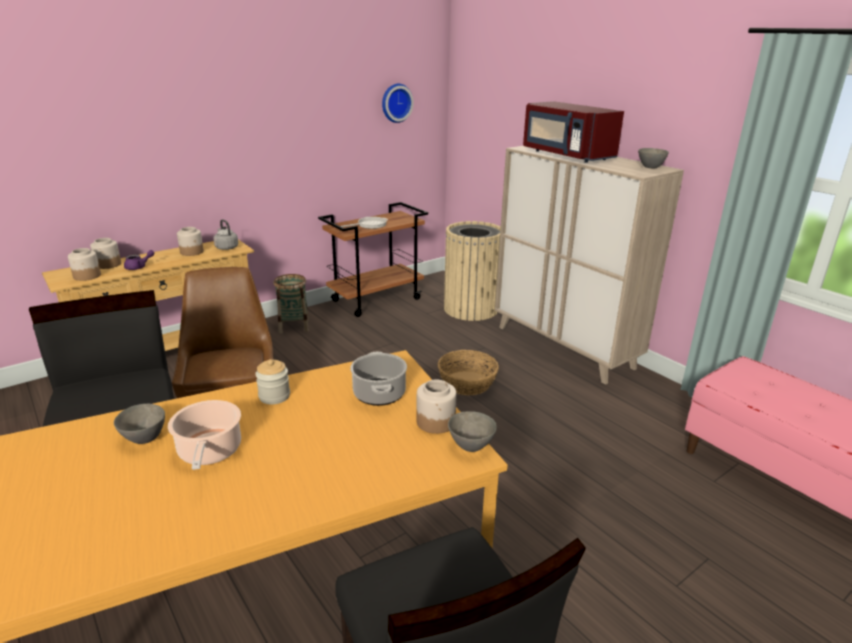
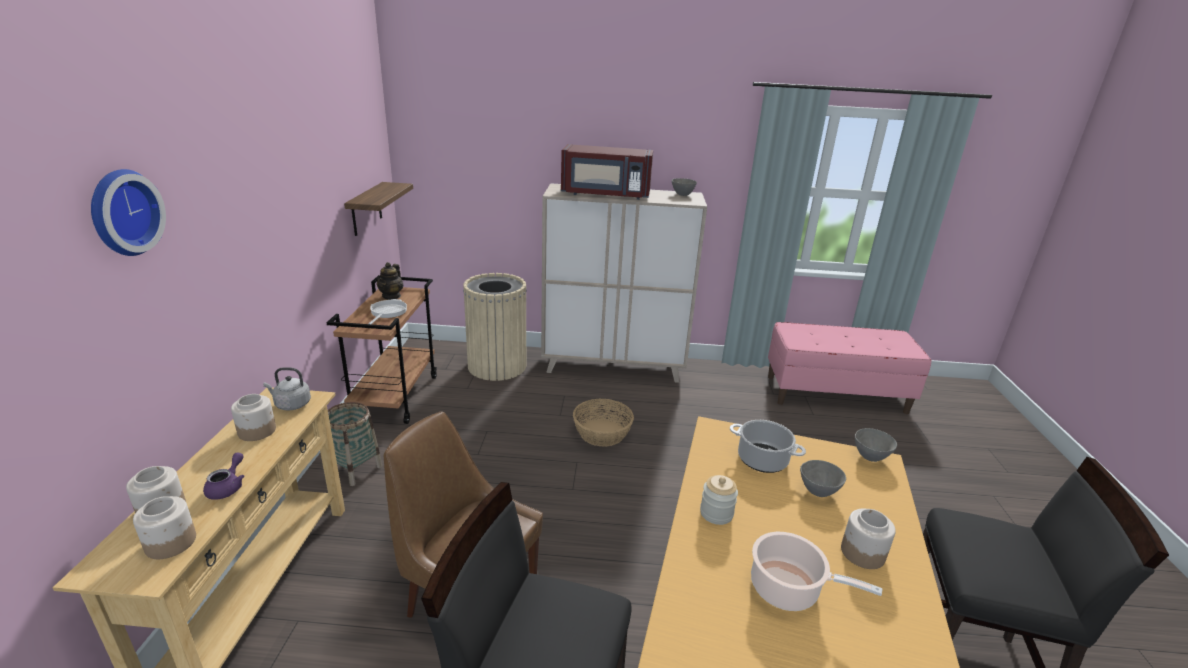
camera: 50 degrees left, 0 degrees up
(144, 439) = (729, 628): grey bowl -> grey bowl (818, 492)
(392, 217) = (391, 296): none -> teapot
(395, 103) = (359, 159): wall clock -> wall clock (121, 212)
(397, 144) = (366, 209): none -> shelf
(436, 422) = (826, 455): jar -> jar (862, 552)

